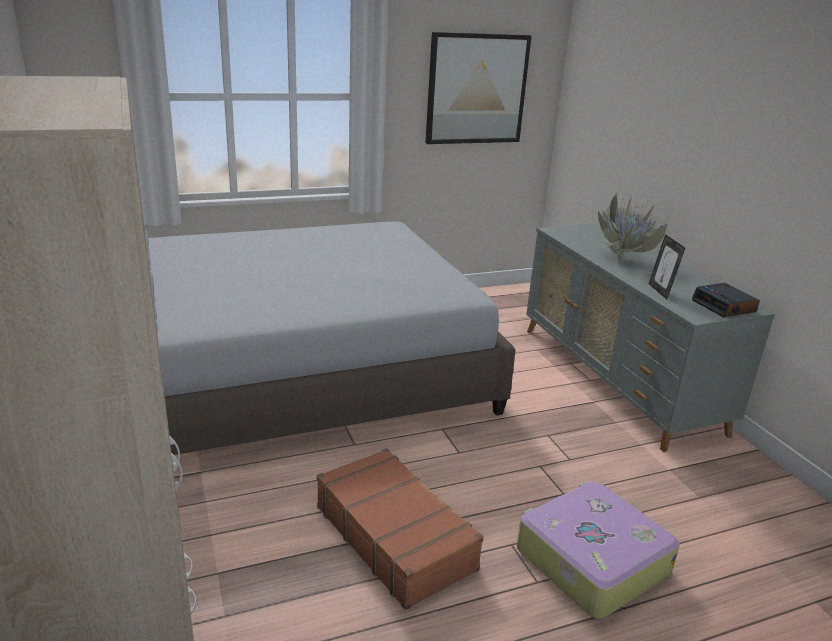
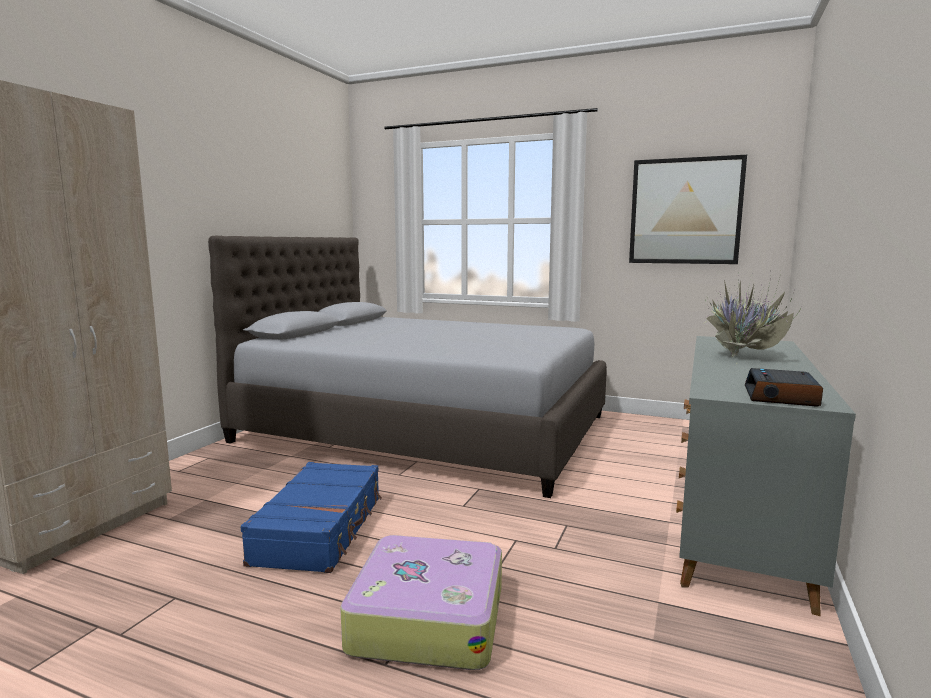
camera: 45 degrees right, 15 degrees down
(395, 537) = (321, 529): brown suitcase -> blue suitcase
(660, 291) = (720, 377): picture frame -> none

